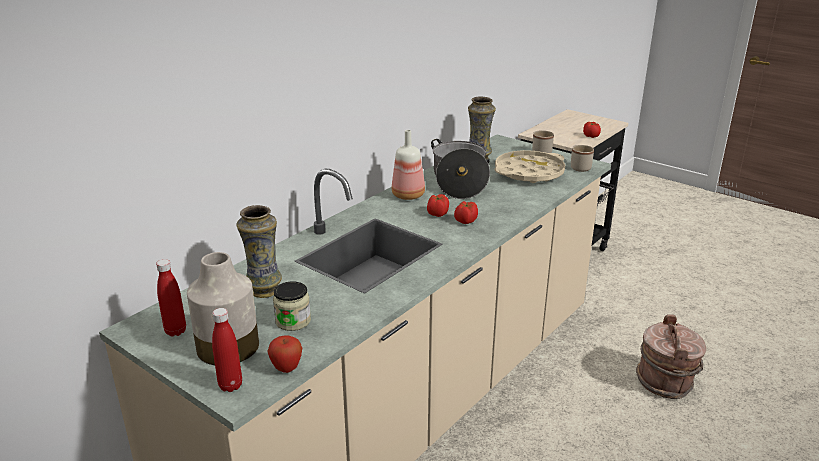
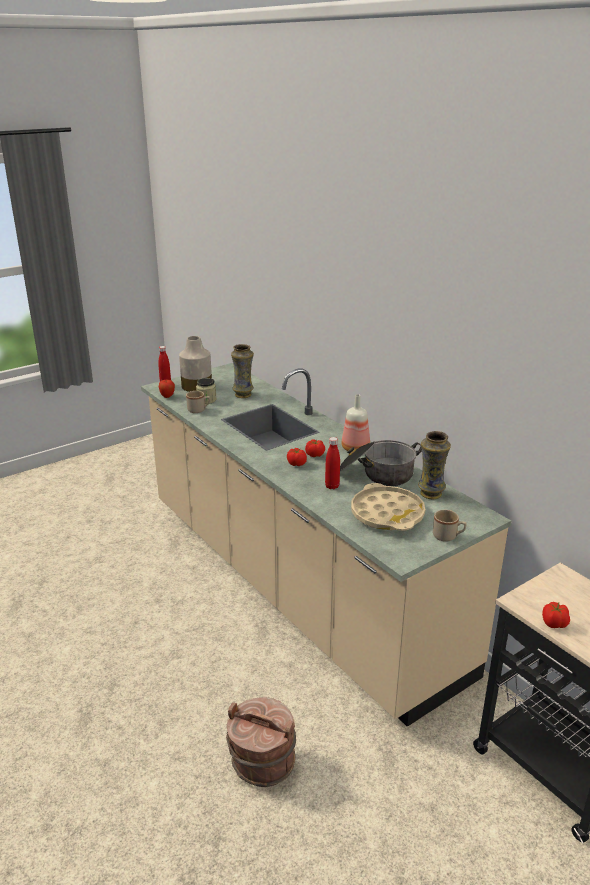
camera: 105 degrees right, 0 degrees up
(175, 331) = (219, 376): red bottle -> red bottle (332, 486)
(579, 167) = (395, 549): beige mug -> beige mug (199, 410)

